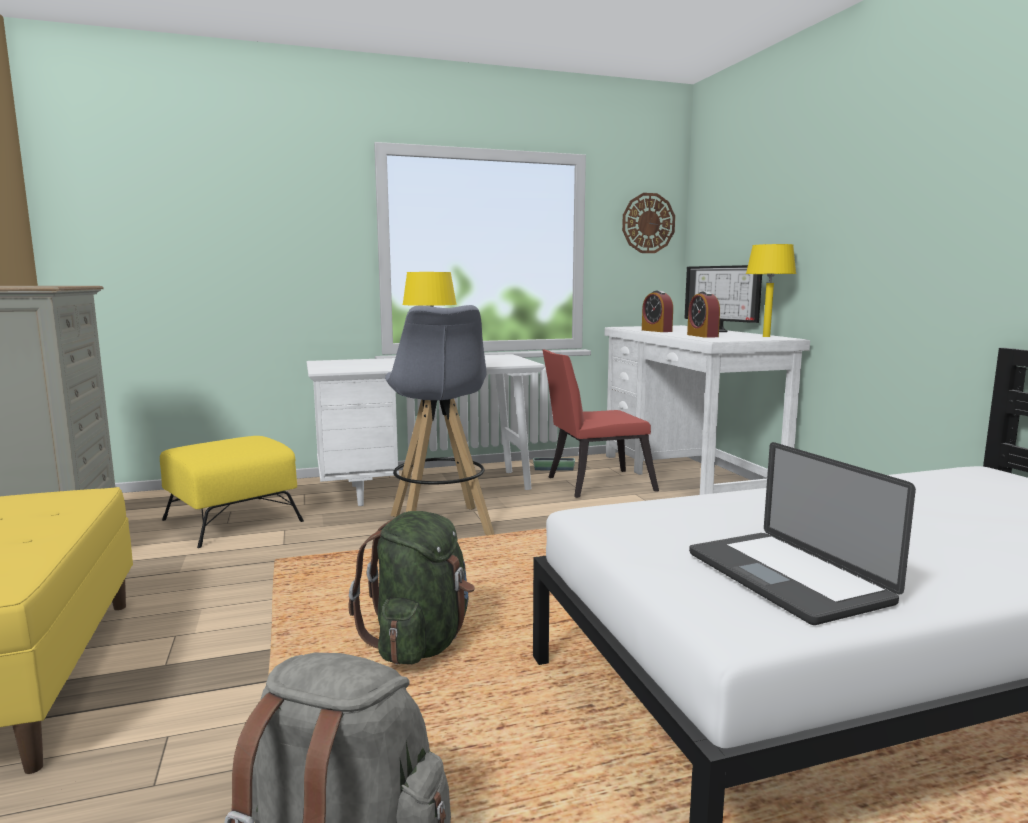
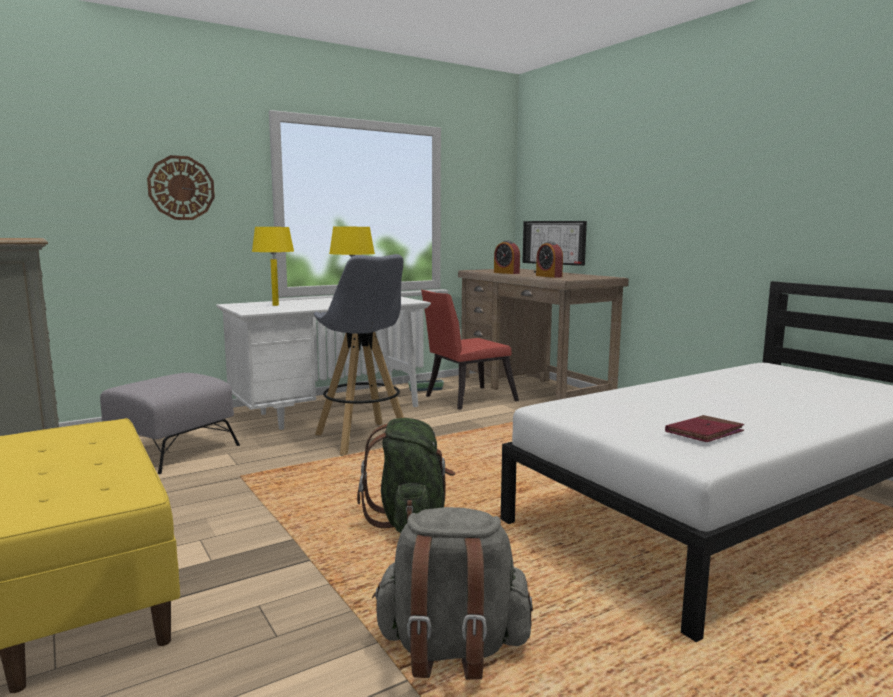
camera: 15 degrees left, 0 degrees up
(233, 520) = (173, 449): yellow ottoman -> grey ottoman
(648, 223) = (488, 185): wall clock -> wall clock (181, 188)
(688, 476) = (534, 388): white desk -> brown desk
(766, 336) = (595, 276): yellow table lamp -> yellow table lamp (275, 305)
(786, 578) = (704, 432): laptop -> red book

